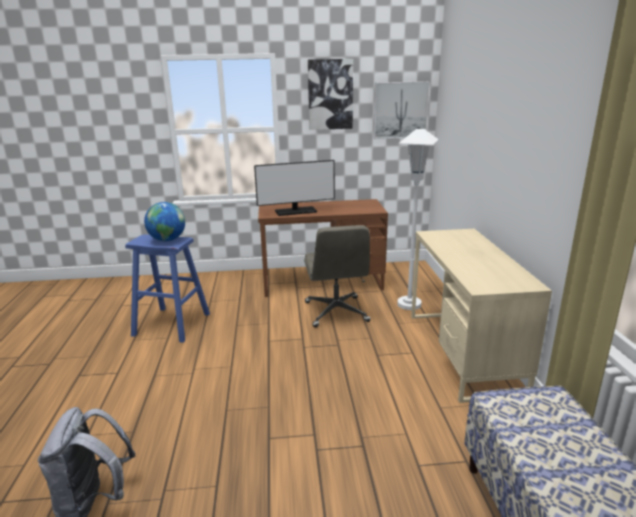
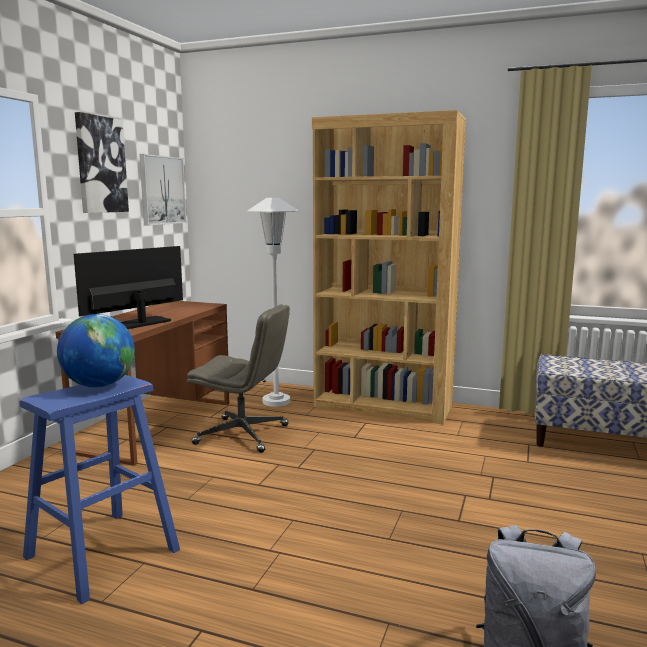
camera: 65 degrees left, 10 degrees down
(295, 211) = (138, 324): monitor -> monitor turned 150 degrees counterclockwise
(462, 351) = (383, 406): beige desk -> brown bookcase

